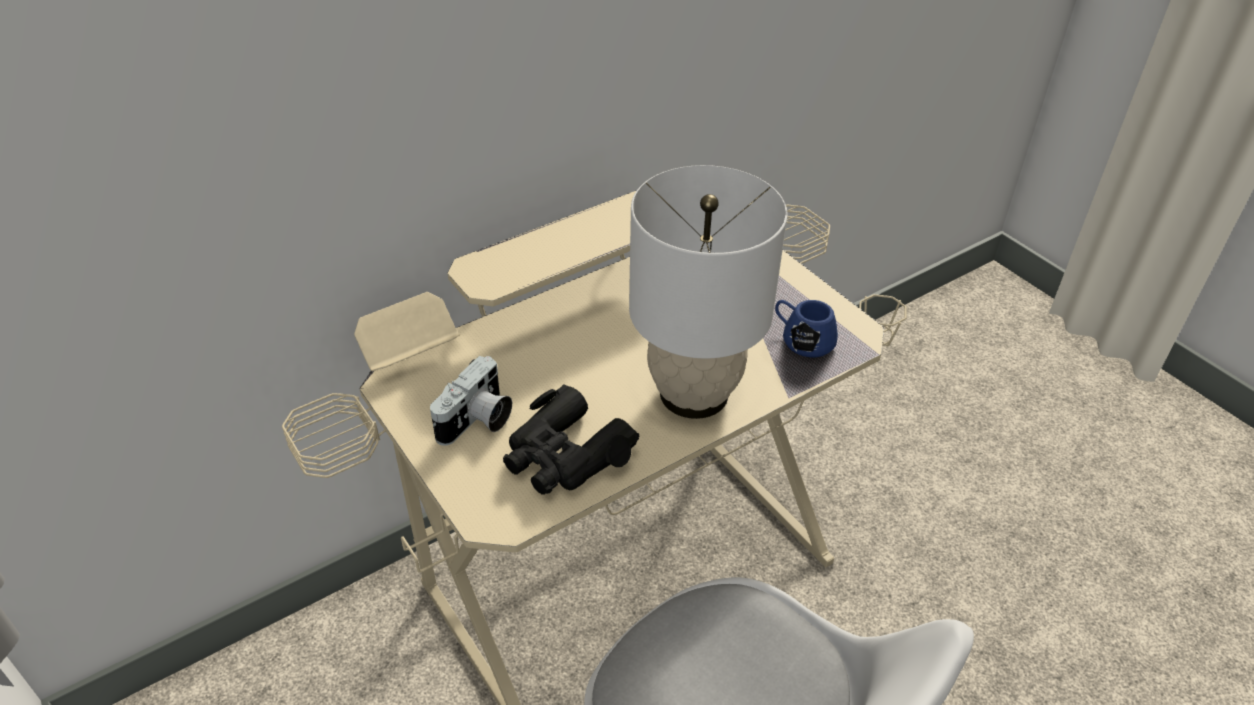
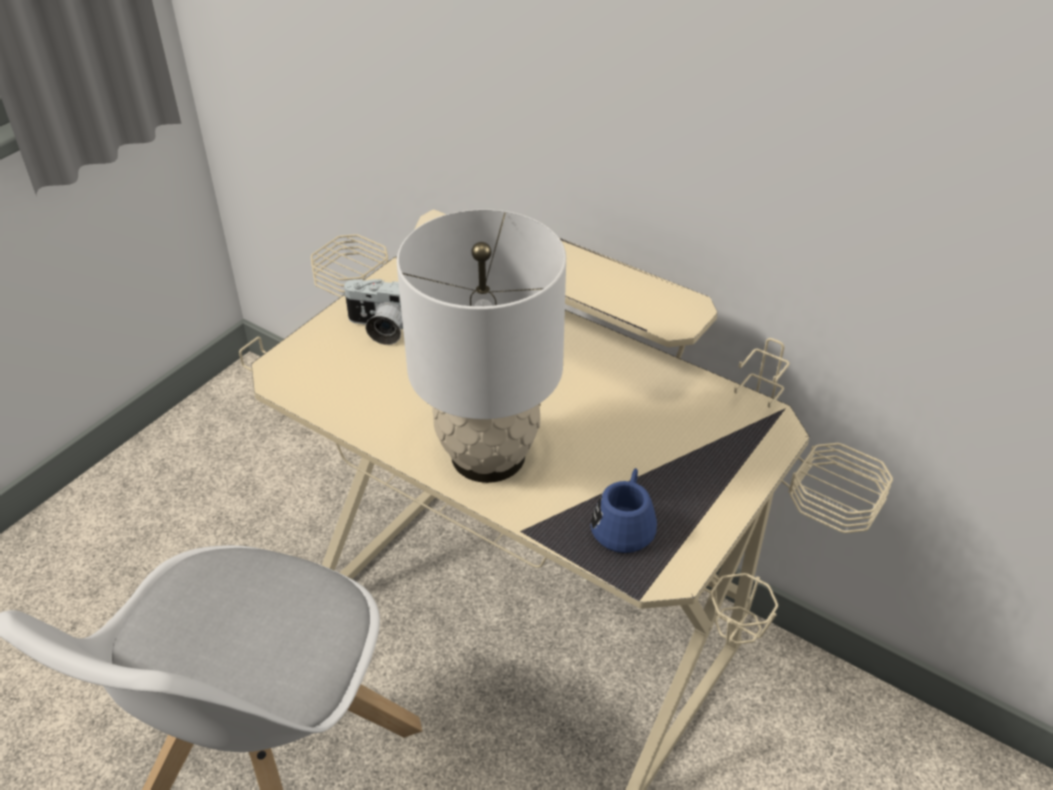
camera: 70 degrees right, 0 degrees up
(565, 455) = (366, 391): black binoculars -> none

